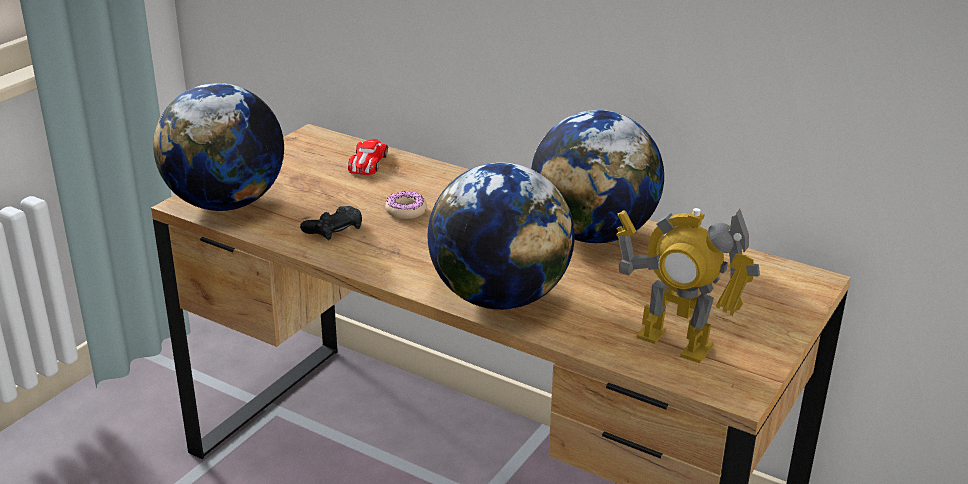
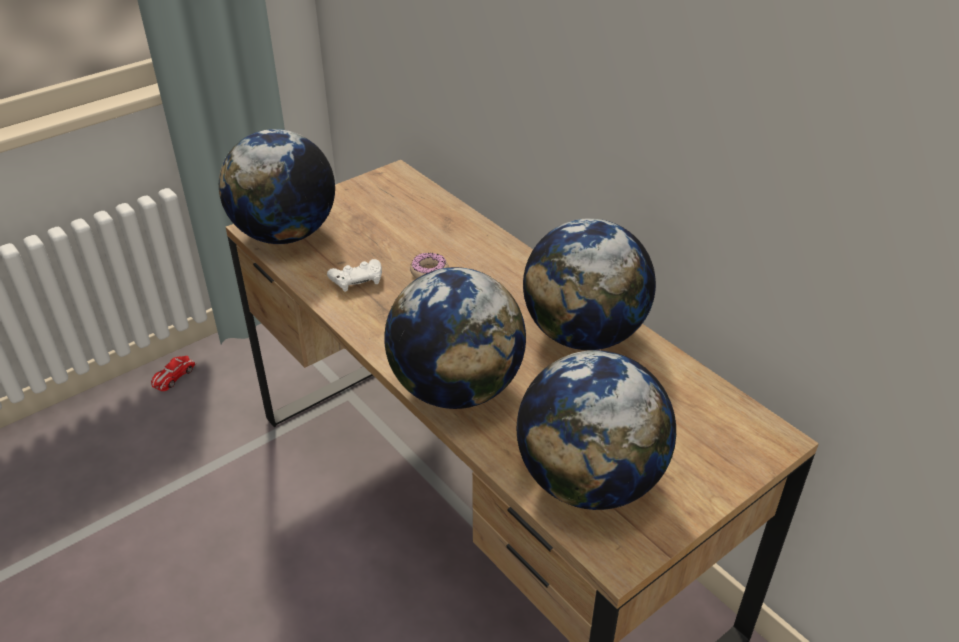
camera: 20 degrees right, 10 degrees up
(334, 229) = (357, 280): black game controller -> white game controller
(368, 162) = (426, 211): toy car -> toy car (173, 376)
(674, 342) = (590, 481): toy robot -> globe

